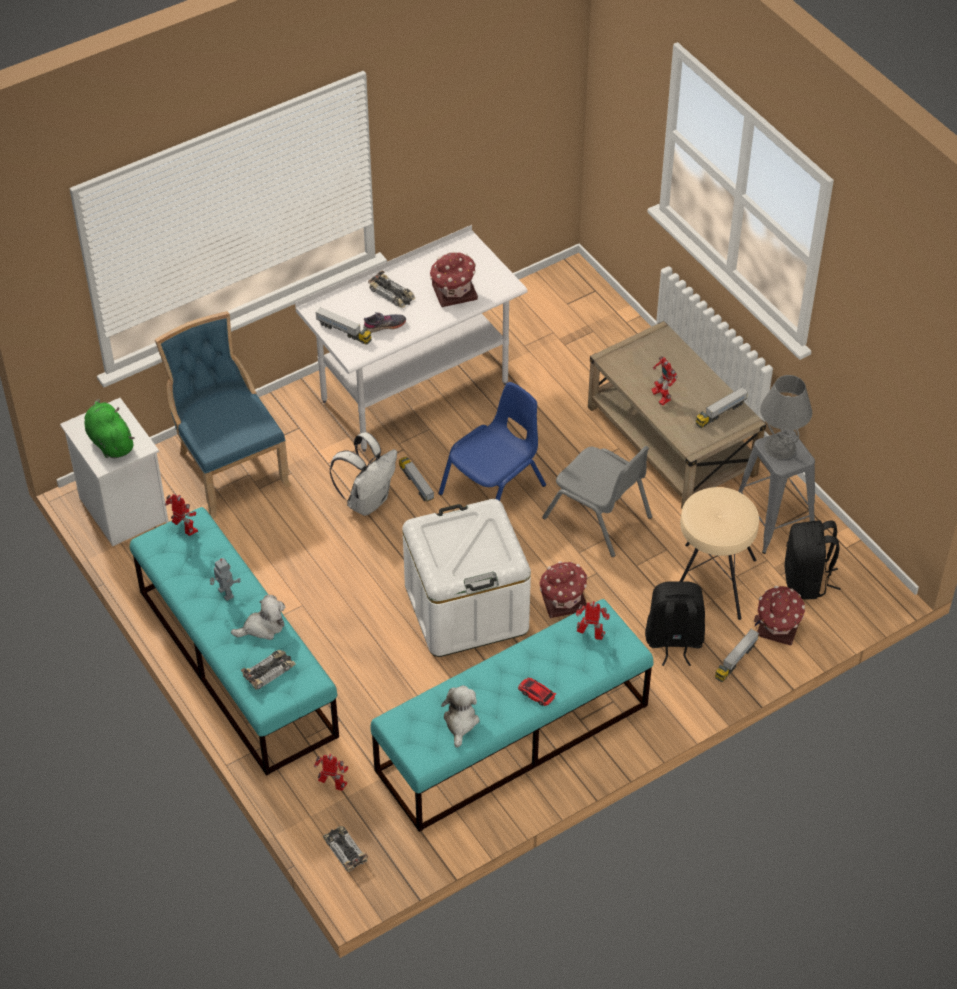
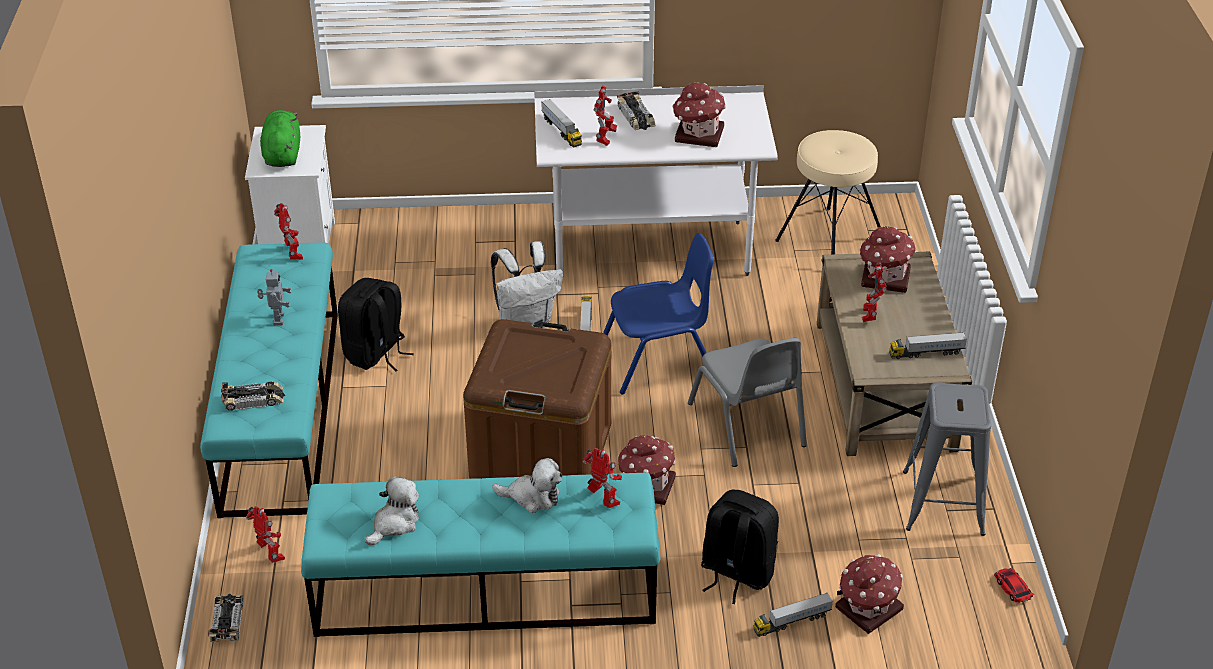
camera: 30 degrees right, 10 degrees down
(228, 468) = (421, 249): blue chair -> none
(262, 627) = (285, 360): plush toy -> plush toy (532, 497)
(384, 325) = (605, 139): grey shoe -> toy robot
(466, 608) = (541, 452): white storage box -> brown storage box
(536, 693) = (496, 530): toy car -> toy car (1012, 587)
(648, 359) = (884, 278): none -> toy house
(711, 581) = (825, 533): beige stool -> beige stool (829, 239)
(780, 447) = (958, 398): grey table lamp -> none
(807, 581) = (938, 577): black backpack -> black backpack (376, 354)

